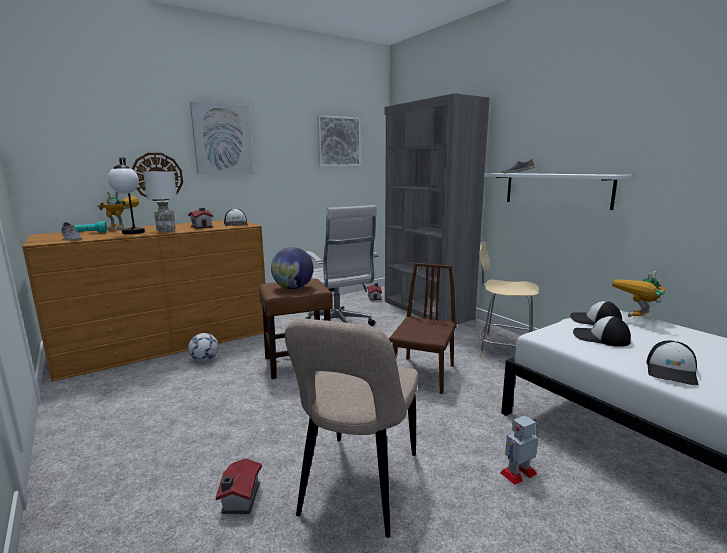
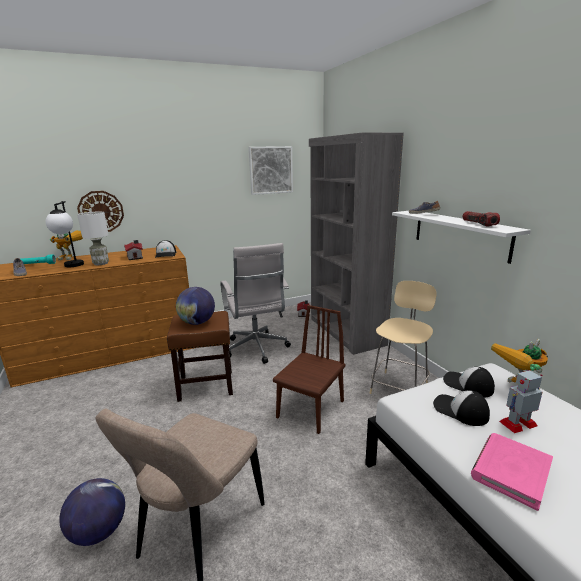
camera: 10 degrees right, 5 degrees up
(205, 360) = (132, 375): football -> none
(222, 139) = (158, 175): picture -> none
(239, 499) = (99, 531): toy house -> globe
(504, 351) = (399, 387): beige chair -> beige chair turned 90 degrees clockwise
(518, 473) = (351, 539): toy robot -> toy robot (518, 423)
(580, 174) = (478, 224): none -> flashlight
(672, 372) = (510, 471): cap -> pink book

